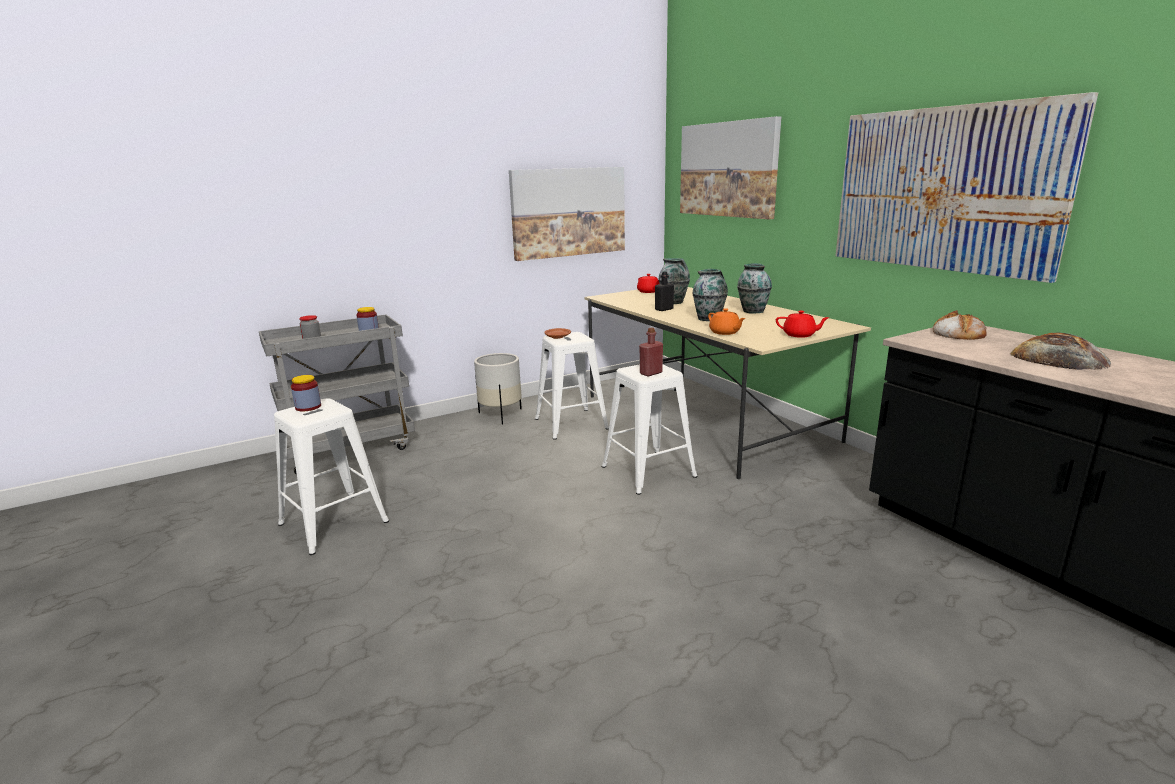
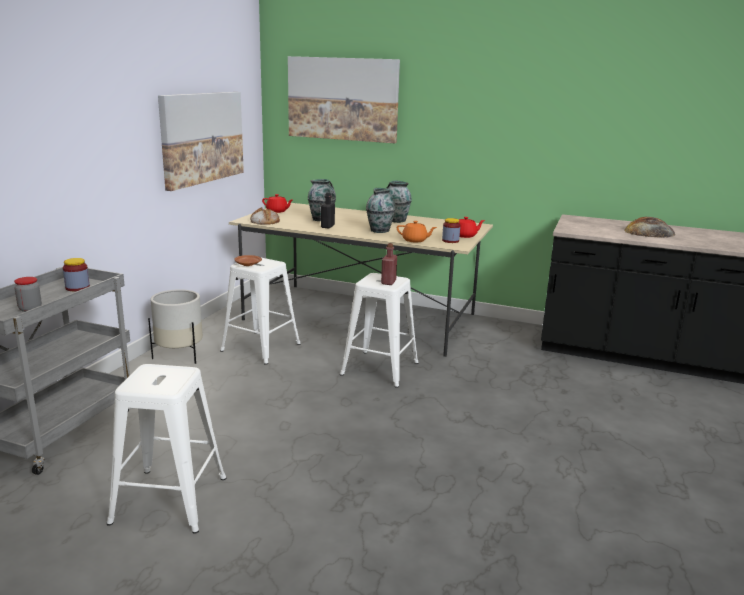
camera: 40 degrees left, 0 degrees up
(308, 407) = (145, 376): jar -> jar (450, 241)
(944, 189) = (544, 125): picture -> none
(957, 333) = (579, 223): bread -> bread (264, 221)

